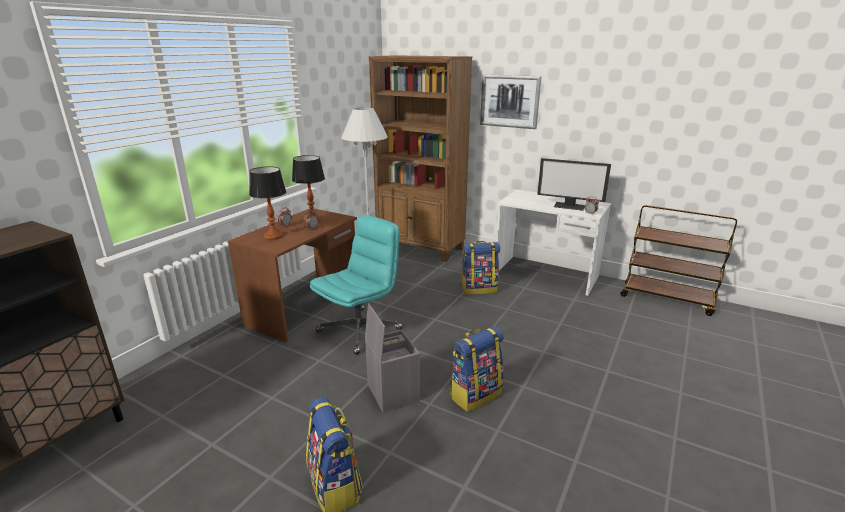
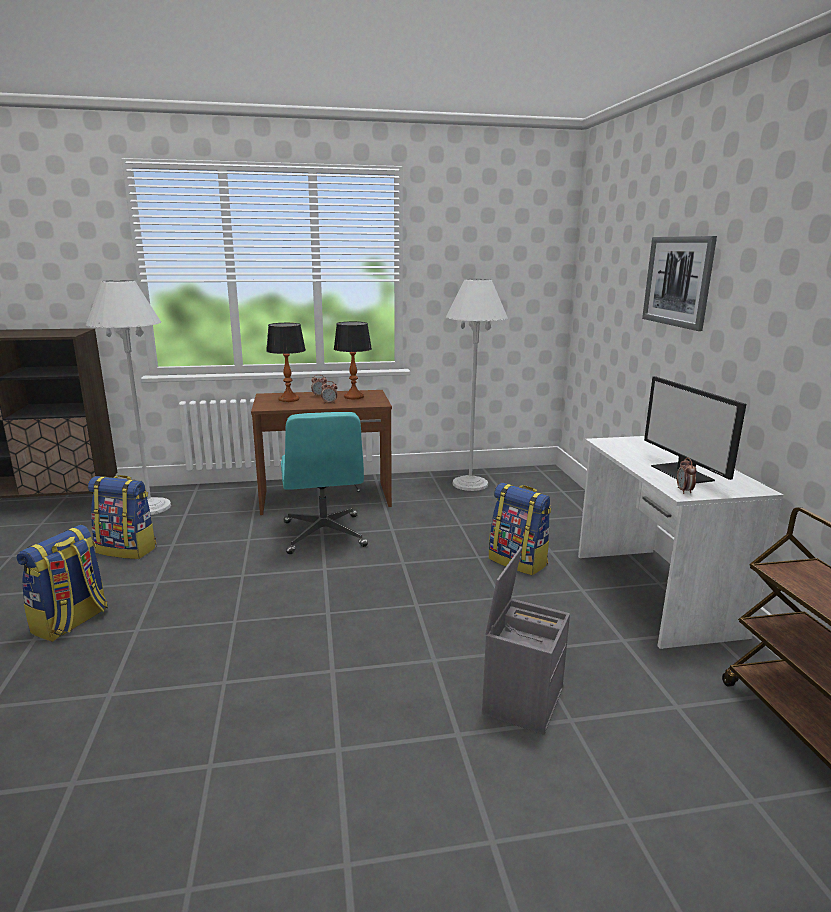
camera: 50 degrees right, 5 degrees down
(173, 389) = (150, 507): none -> white floor lamp
(360, 330) = (324, 535): turquoise office chair -> turquoise office chair turned 75 degrees clockwise
(392, 392) = (234, 593): grey storage box -> grey storage box (522, 699)
(421, 247) = (551, 494): brown bookcase -> none
(475, 394) = (279, 643): backpack -> backpack (128, 549)

